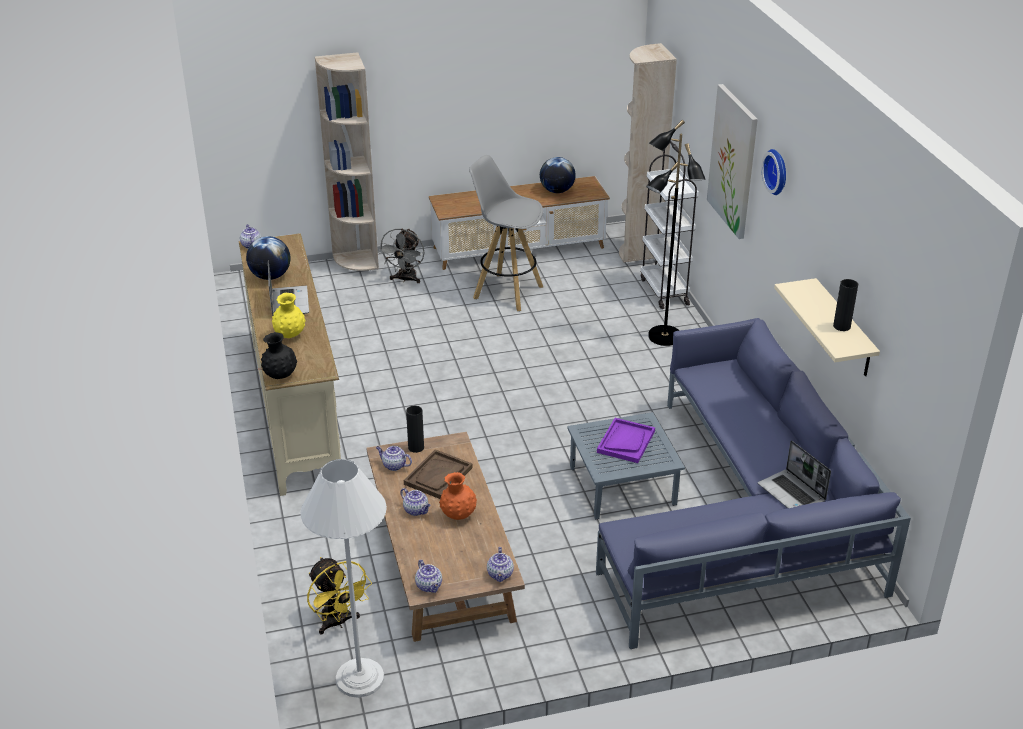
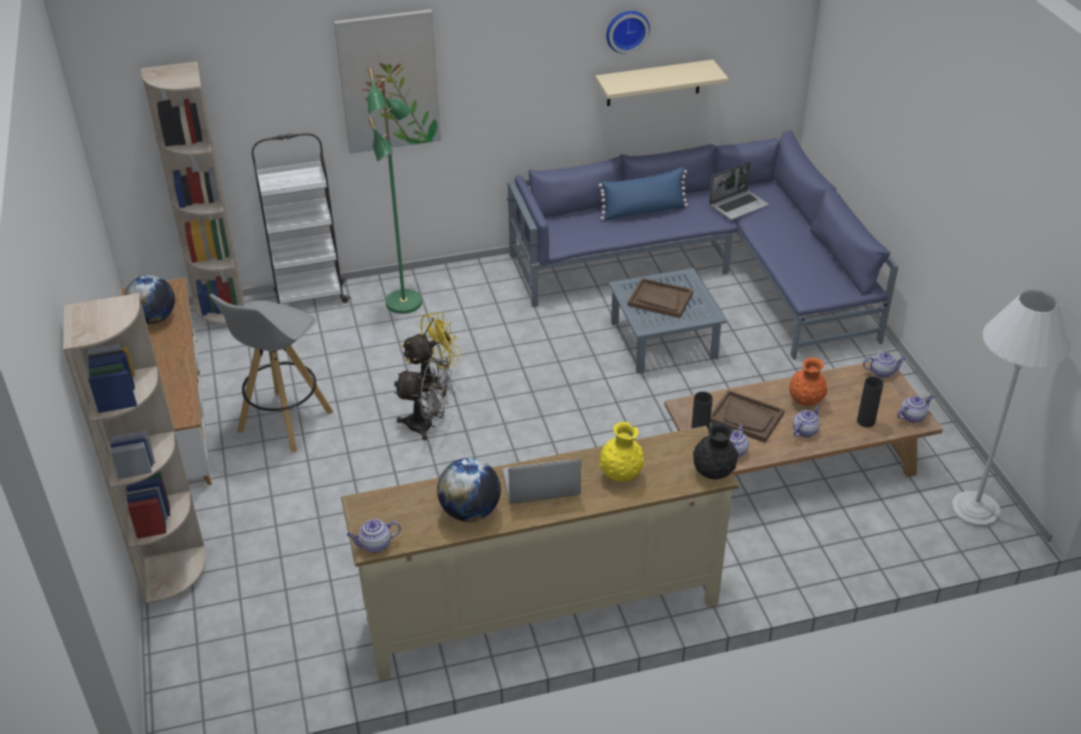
camera: 90 degrees left, 5 degrees up
(338, 623) = (908, 532): yellow fan -> yellow fan (433, 381)
(405, 279) = (229, 522): grey fan -> grey fan (427, 426)
(626, 442) = (660, 299): purple tray -> brown tray
(664, 337) = (405, 303): black floor lamp -> green floor lamp
(764, 425) = (643, 211): none -> blue pillow
(777, 171) = (492, 31): wall clock -> wall clock (626, 30)
(841, 326) = (678, 70): black vase -> black vase (866, 421)

